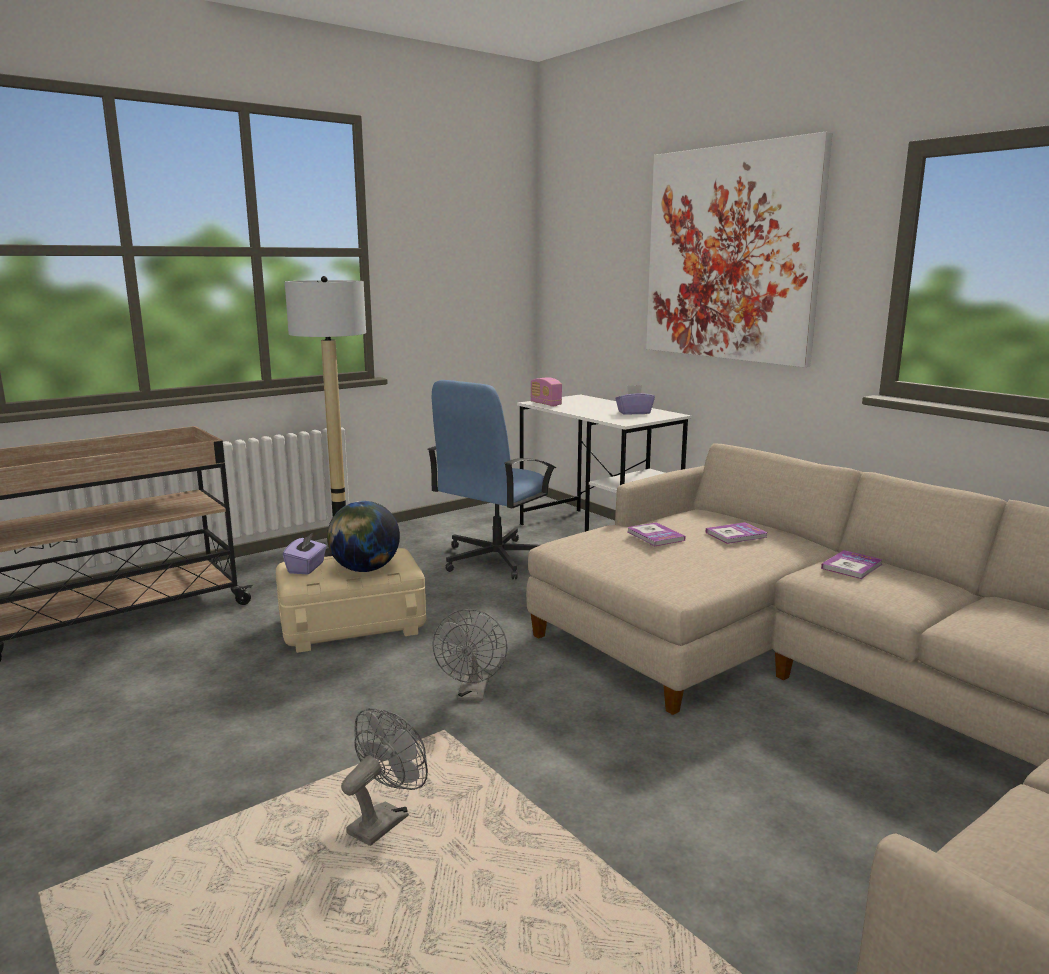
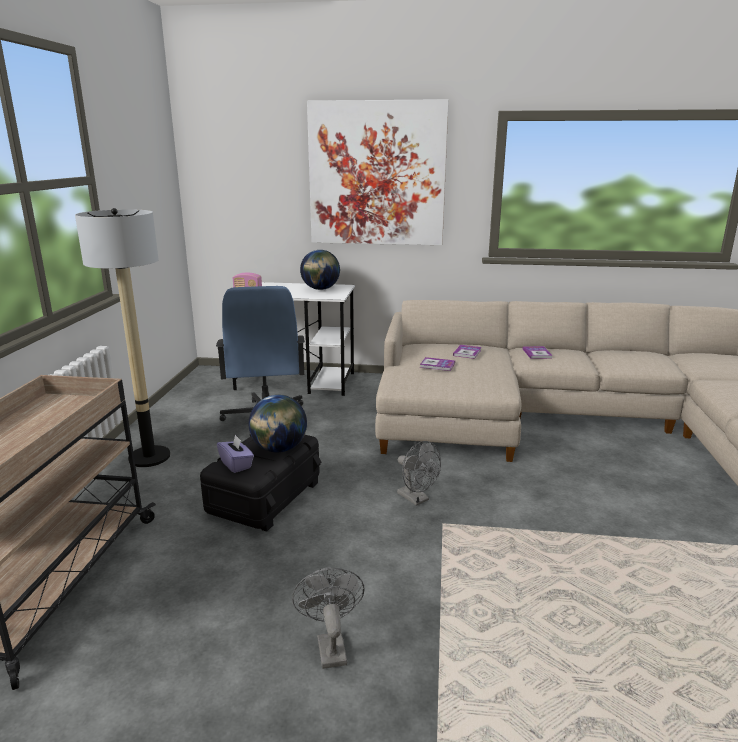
camera: 45 degrees left, 5 degrees up
(352, 625) = (264, 497): beige storage box -> black storage box
(384, 820) = (506, 579): grey fan -> grey fan (330, 645)
(634, 412) = (320, 289): purple tissue box -> globe

